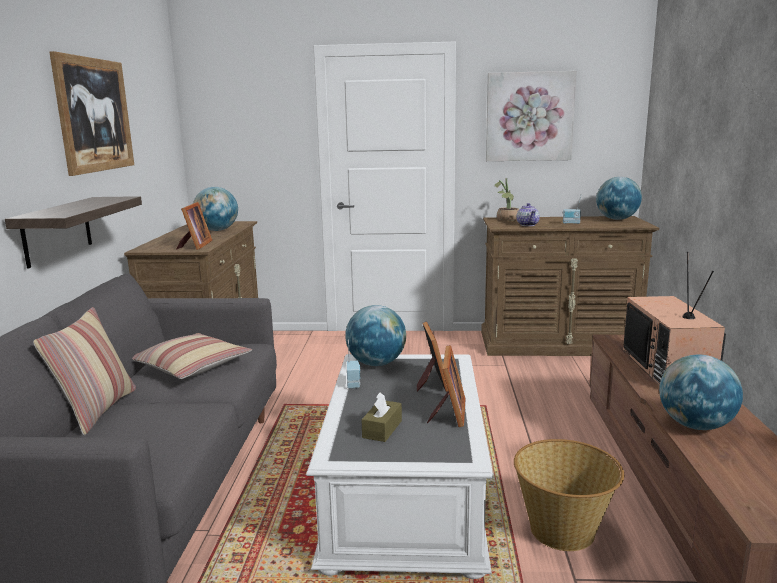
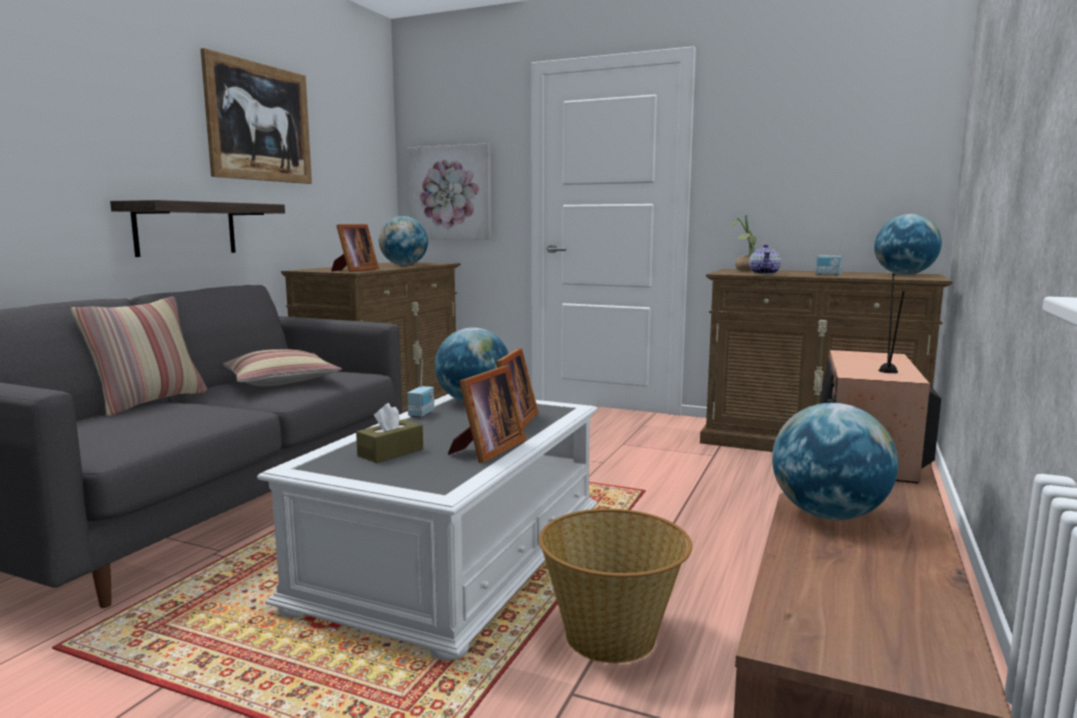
camera: 20 degrees right, 5 degrees down
(529, 117) = (788, 138): picture -> picture (451, 193)

